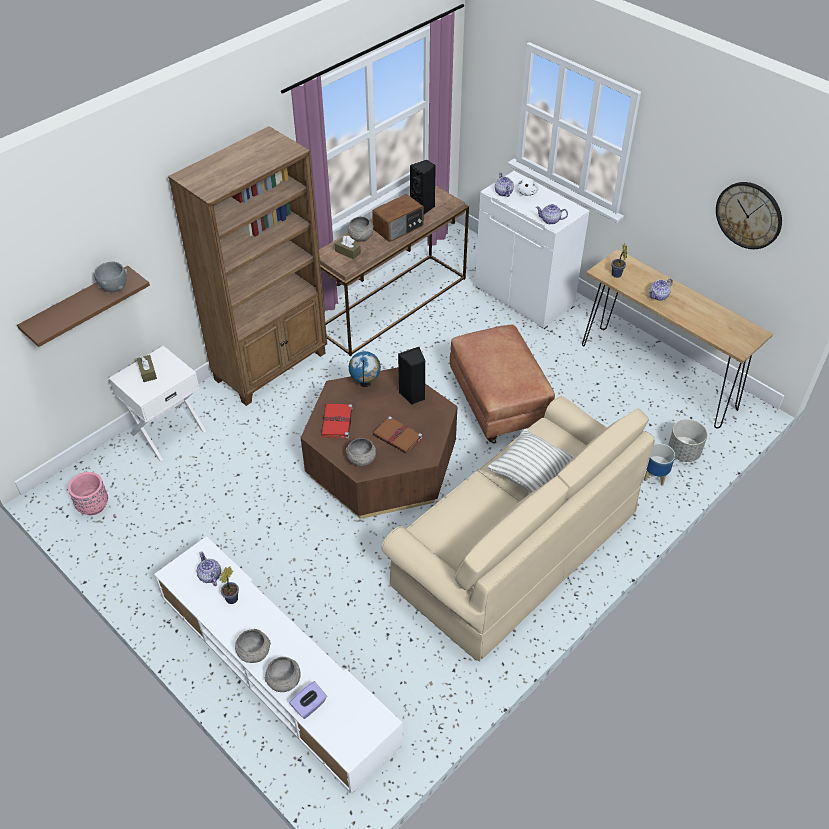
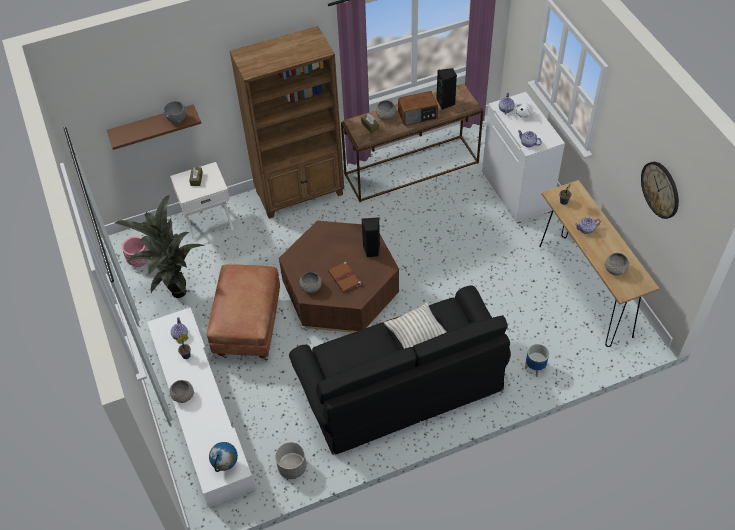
camera: 25 degrees right, 5 degrees up
(164, 530) = (175, 292): none -> potted plant
(284, 681) = (193, 421): grey bowl -> grey bowl (615, 270)
(309, 706) = (200, 442): purple tissue box -> none
(337, 423) = (308, 254): red book -> none
(365, 384) = (343, 231): globe -> globe (226, 465)
(497, 406) = (446, 274): brown ottoman -> brown ottoman (248, 327)
(515, 548) = (401, 385): beige sofa -> black sofa
(683, 452) = (569, 357): grey planter -> grey planter (292, 467)

